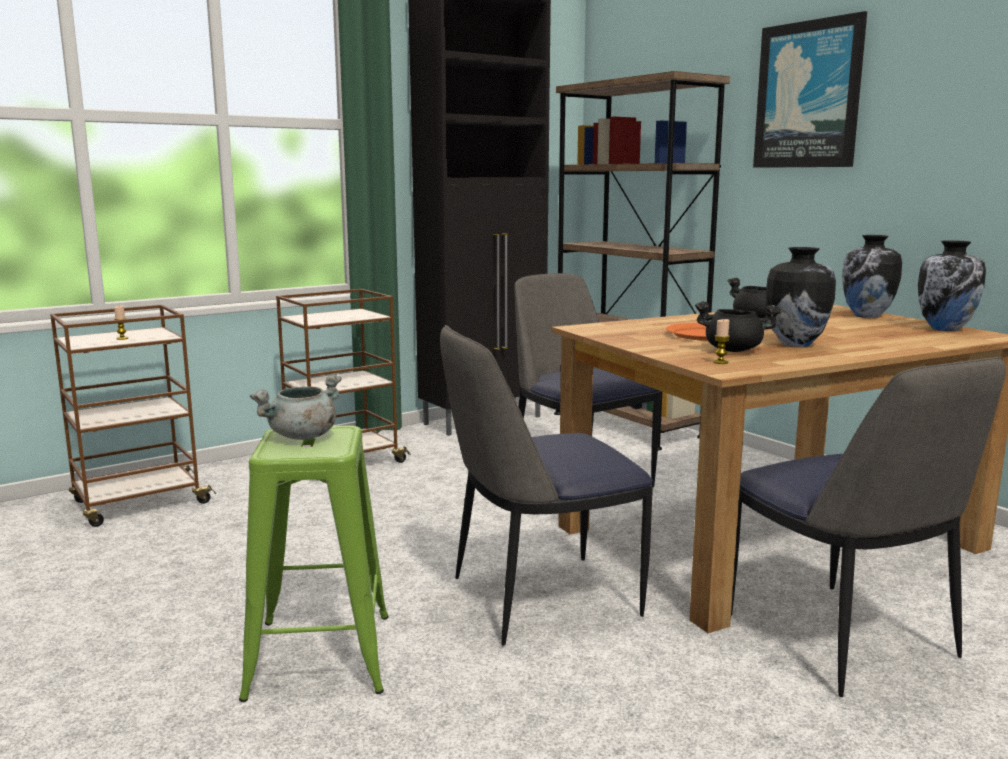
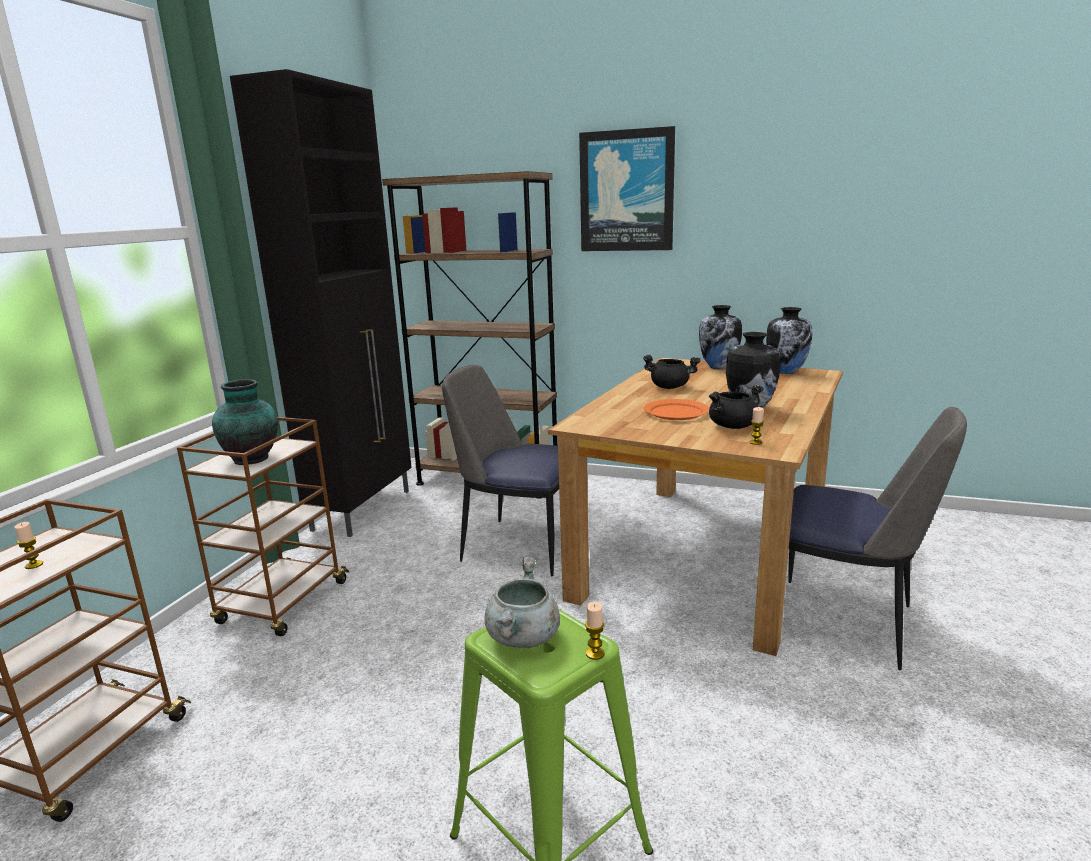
camera: 35 degrees left, 5 degrees up
(326, 454) = (595, 653): none -> candle
(330, 318) = (253, 458): none -> vase
(539, 598) = (638, 680): chair -> none

